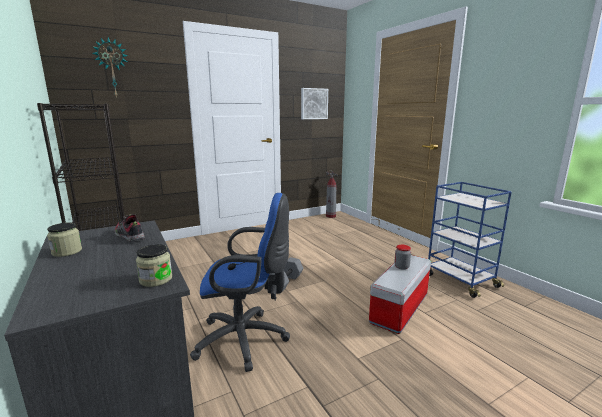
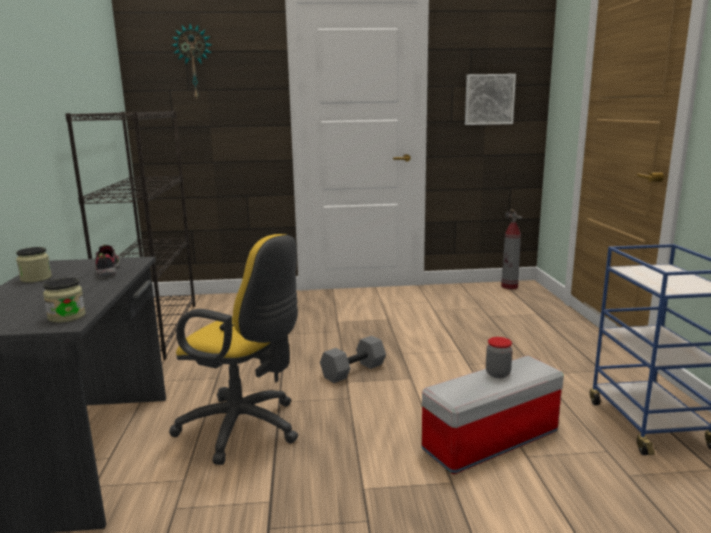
camera: 25 degrees right, 0 degrees up
(246, 340) = (245, 429): blue office chair -> yellow office chair

